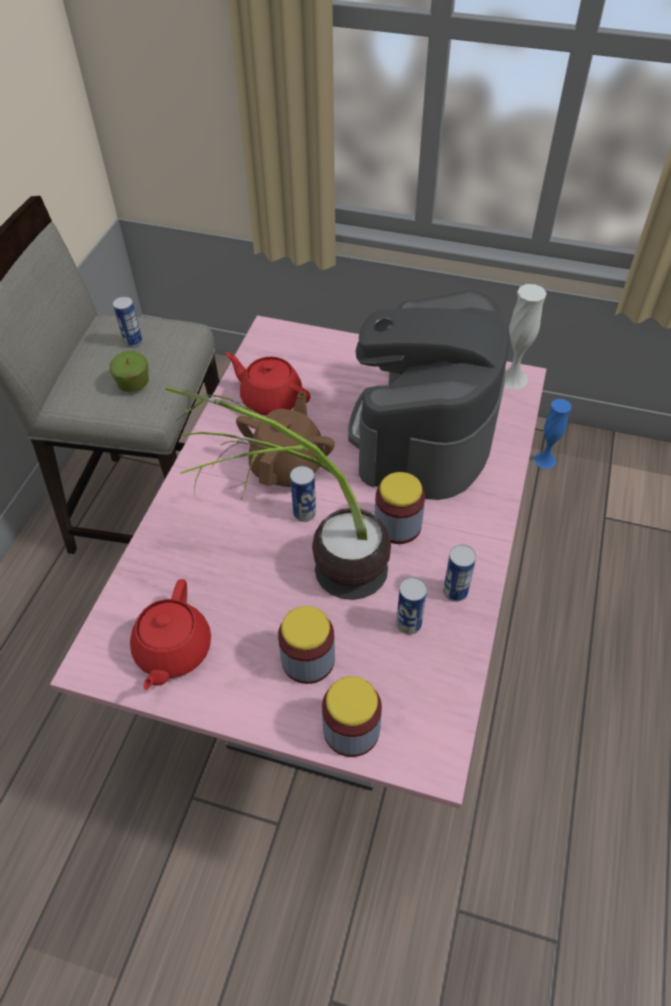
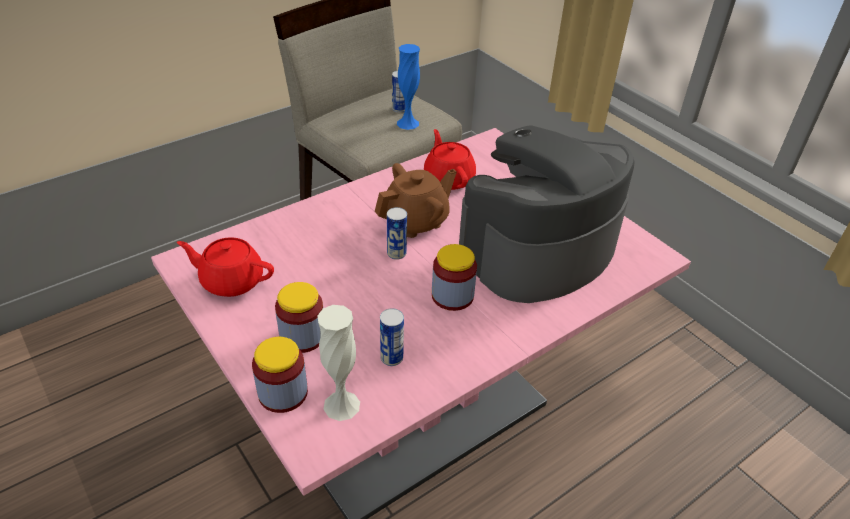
camera: 35 degrees right, 10 degrees down
(134, 384) = (374, 131): apple -> none
(173, 651) = (231, 281): red teapot -> red teapot turned 60 degrees clockwise
(306, 568) = (361, 284): potted plant -> none
(455, 592) = (447, 359): can -> none
(512, 378) = (651, 253): white vase -> white vase (341, 405)
(545, 460) = (716, 389): blue vase -> blue vase (407, 123)

